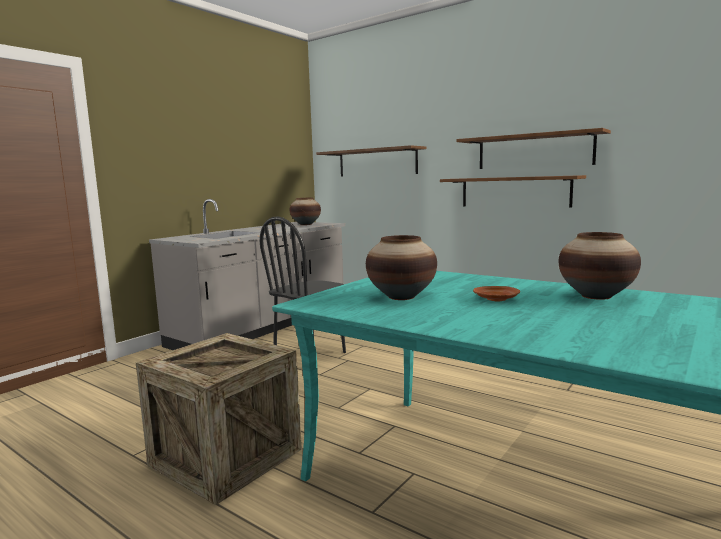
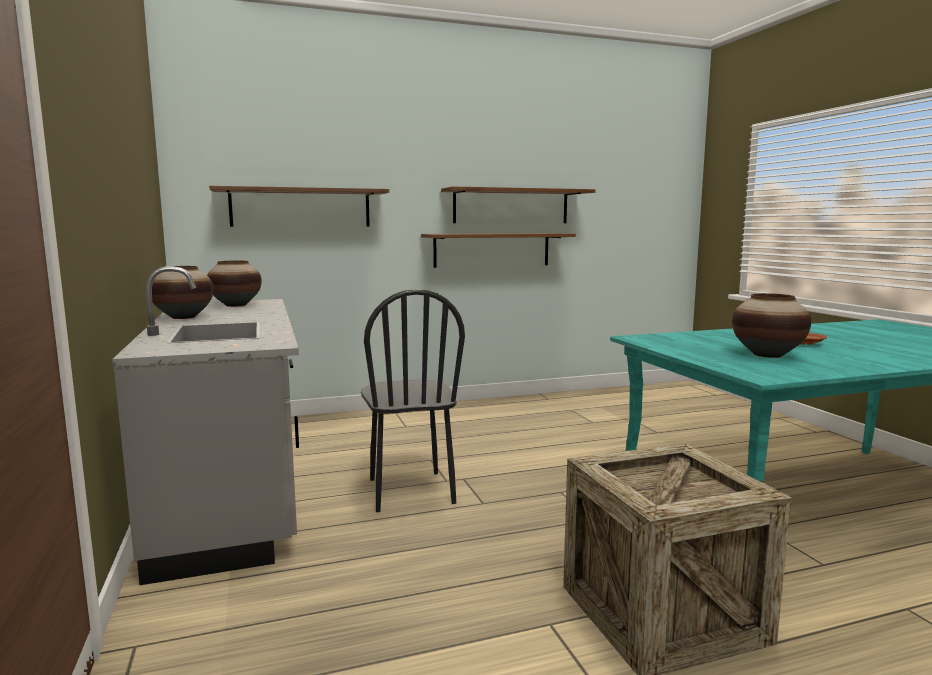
camera: 55 degrees left, 0 degrees up
(596, 296) = (812, 331): vase -> vase (183, 317)

